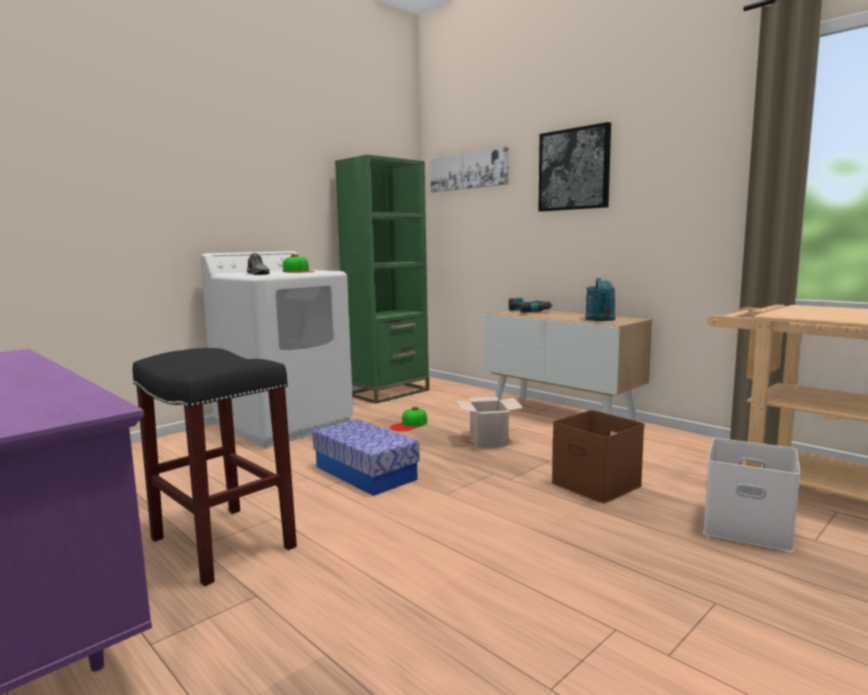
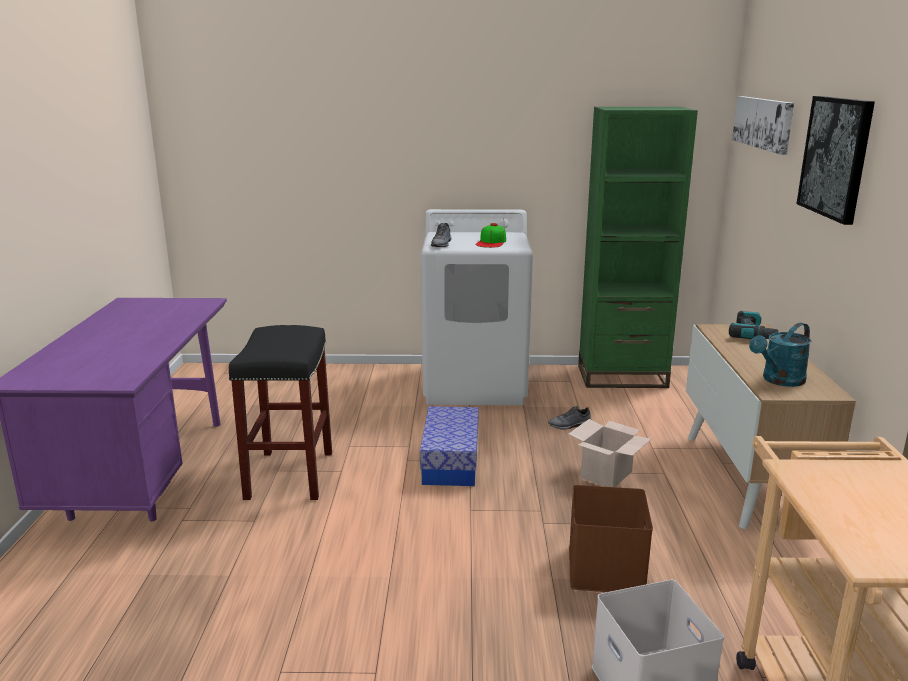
camera: 45 degrees right, 10 degrees up
(409, 425) = (570, 425): cap -> grey shoe

